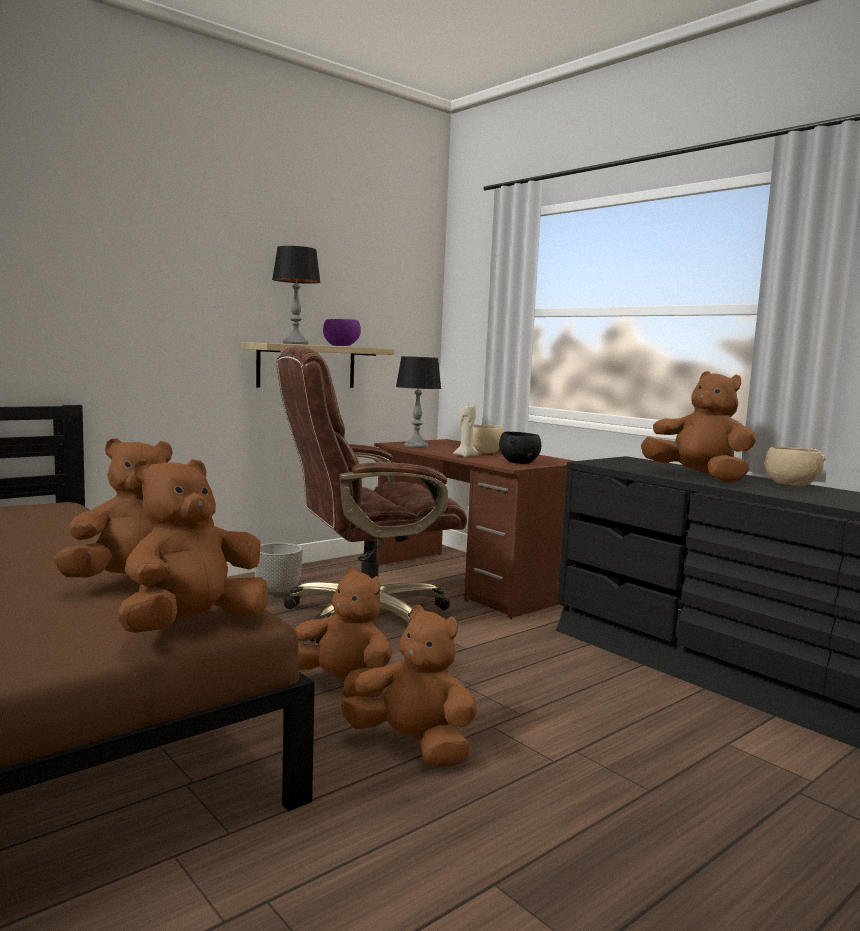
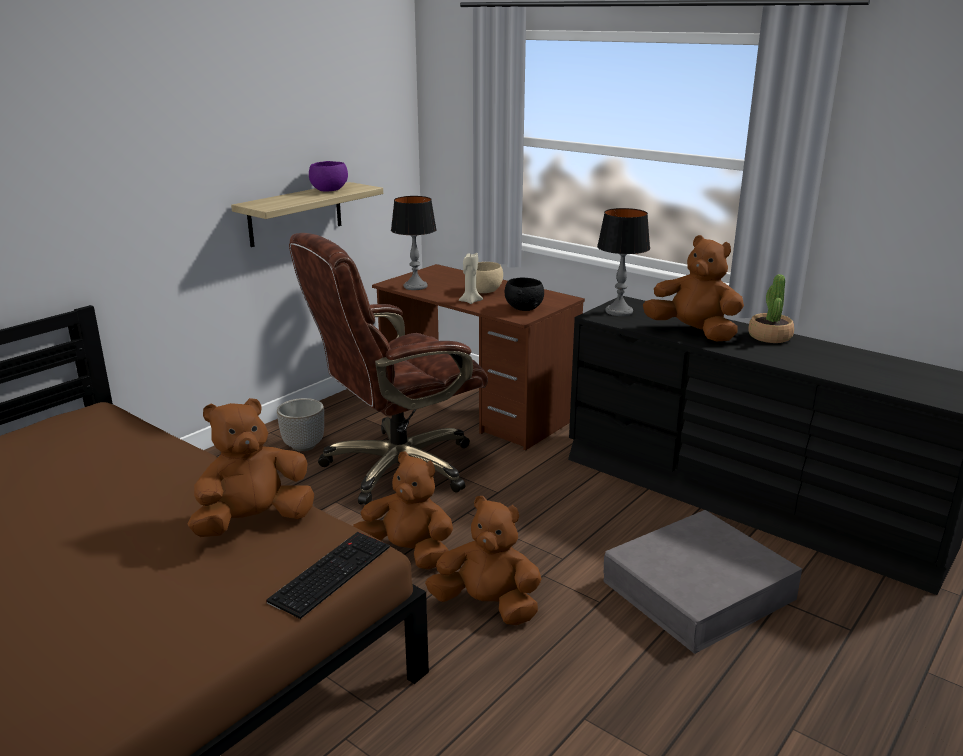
camera: 10 degrees left, 15 degrees up
(192, 626) = (330, 572): brown plush toy -> keyboard
(295, 344) = (286, 200): table lamp -> table lamp (618, 311)
(687, 766) = (698, 590): none -> grey storage box
(790, 485) = (769, 337): beige bowl -> potted plant

